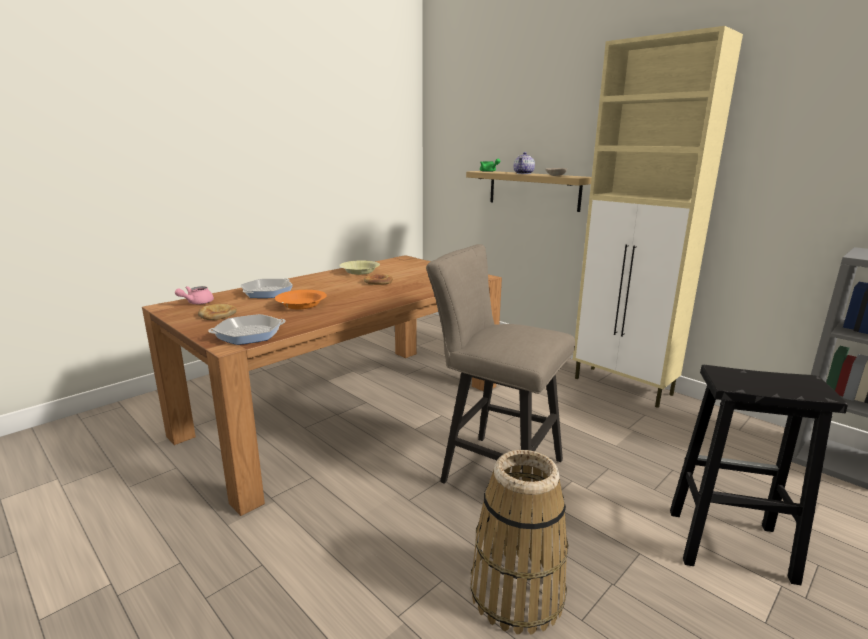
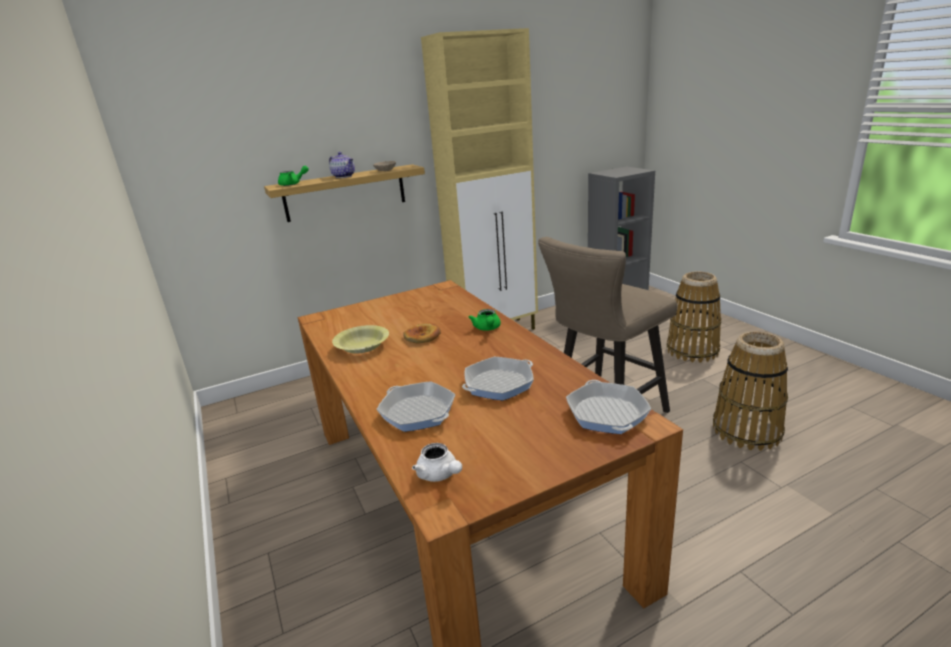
camera: 70 degrees left, 5 degrees up
(196, 303) = (439, 475): pink teapot -> white teapot
(217, 314) = (514, 446): bread -> none
(301, 305) = (499, 383): orange bowl -> frying pan
(396, 295) = (487, 328): none -> green teapot
(727, 545) = (692, 351): black stool -> basket

